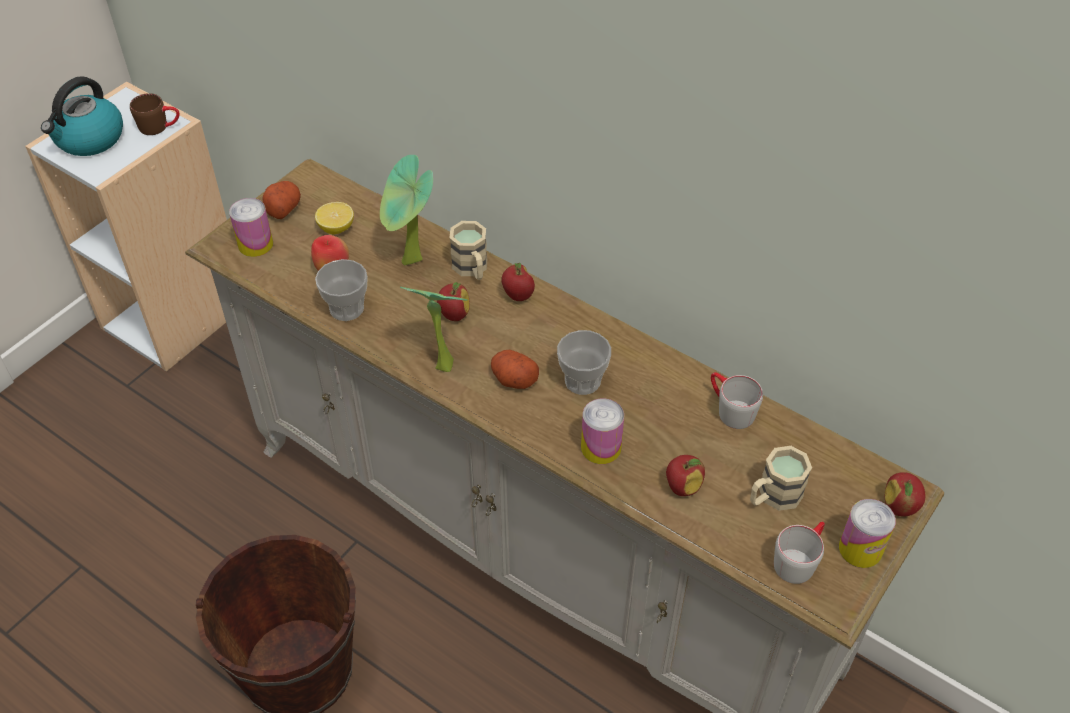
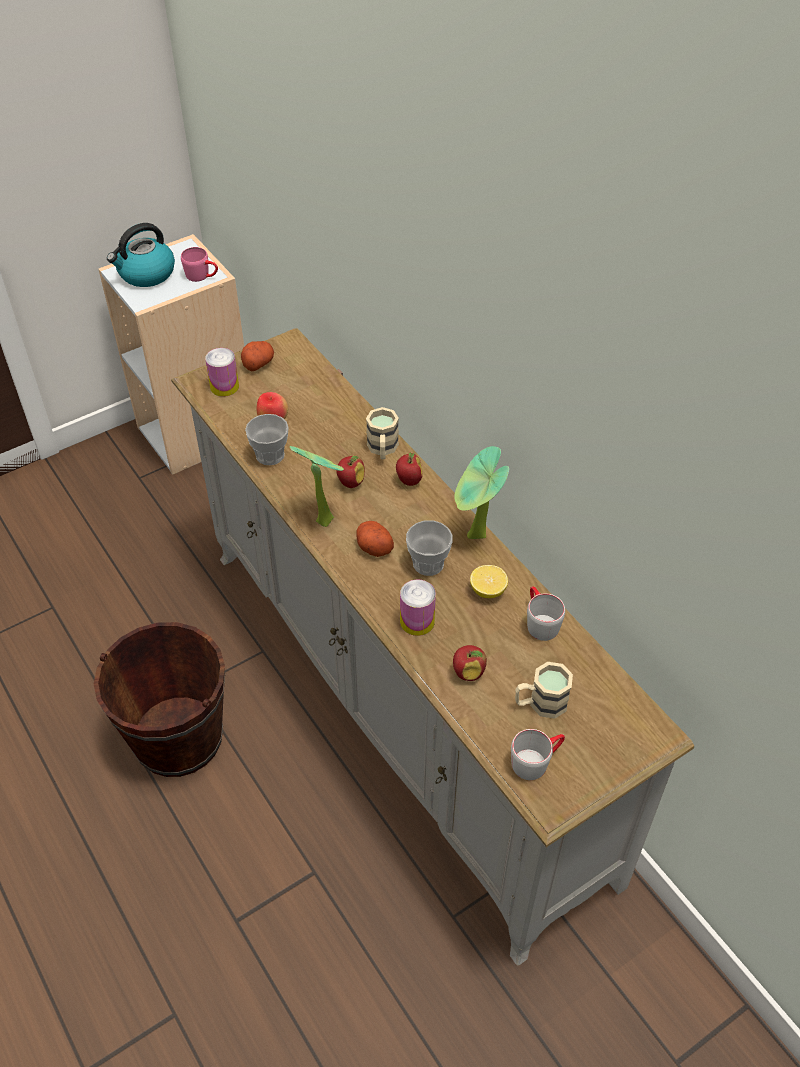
camera: 20 degrees right, 0 degrees up
(160, 126) = (202, 276): brown mug -> pink mug
(336, 228) = (291, 389): lemon -> lemon (488, 590)
(411, 263) = (336, 432): potted plant -> potted plant (475, 538)
(860, 549) = (593, 769): can -> none
(900, 507) = (646, 745): apple -> none

